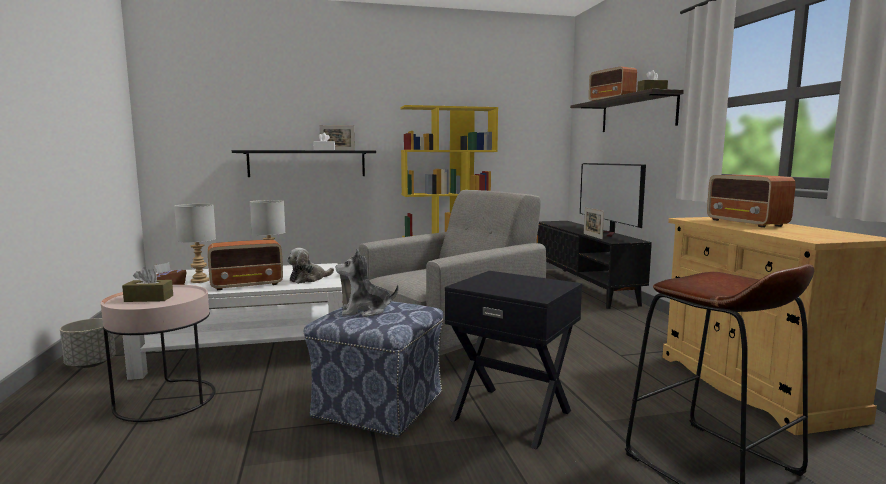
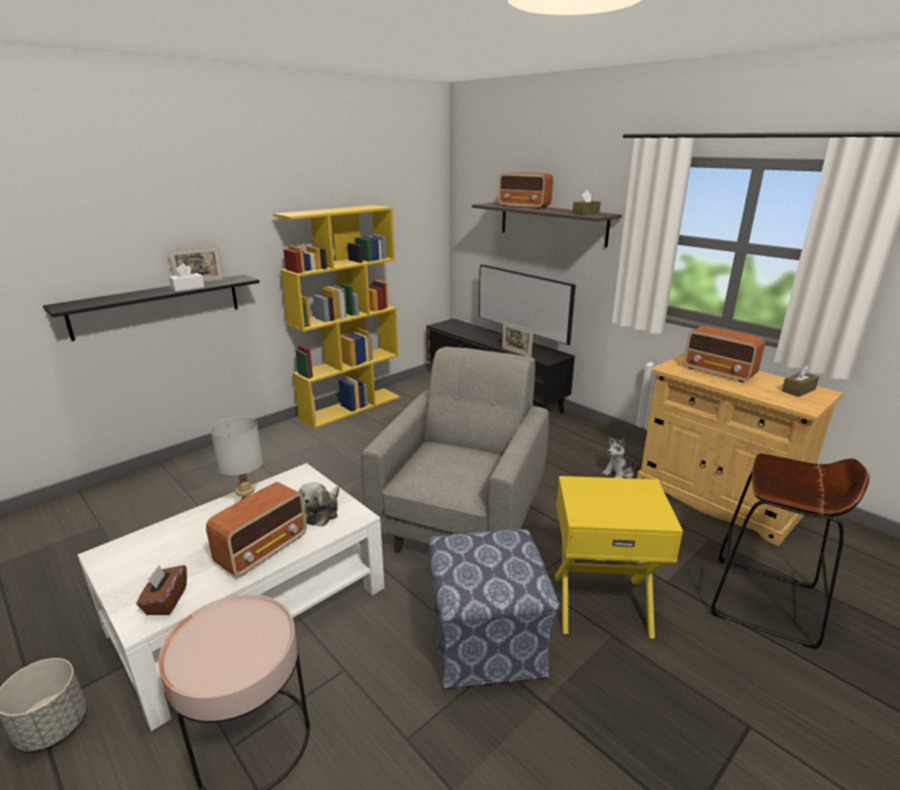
camera: 30 degrees left, 15 degrees up
(149, 298) = (223, 649): brown tissue box -> brown tissue box (798, 390)
(200, 281) = (184, 561): grey table lamp -> none
(365, 311) = (480, 566): plush toy -> plush toy (619, 473)
(512, 414) = (601, 603): black side table -> yellow side table

